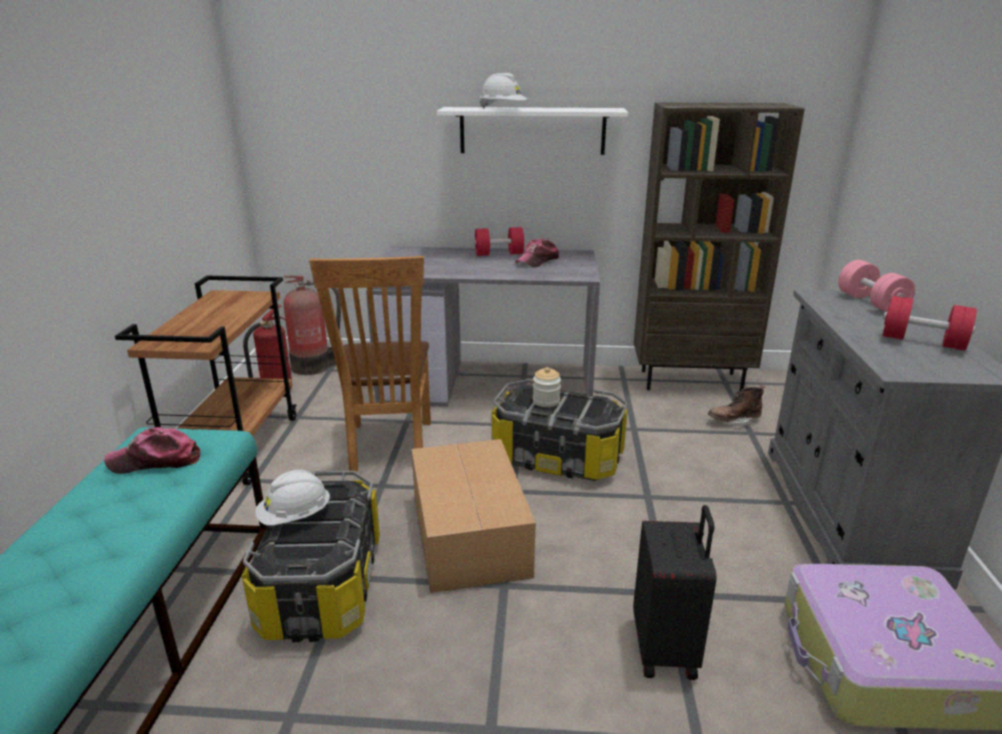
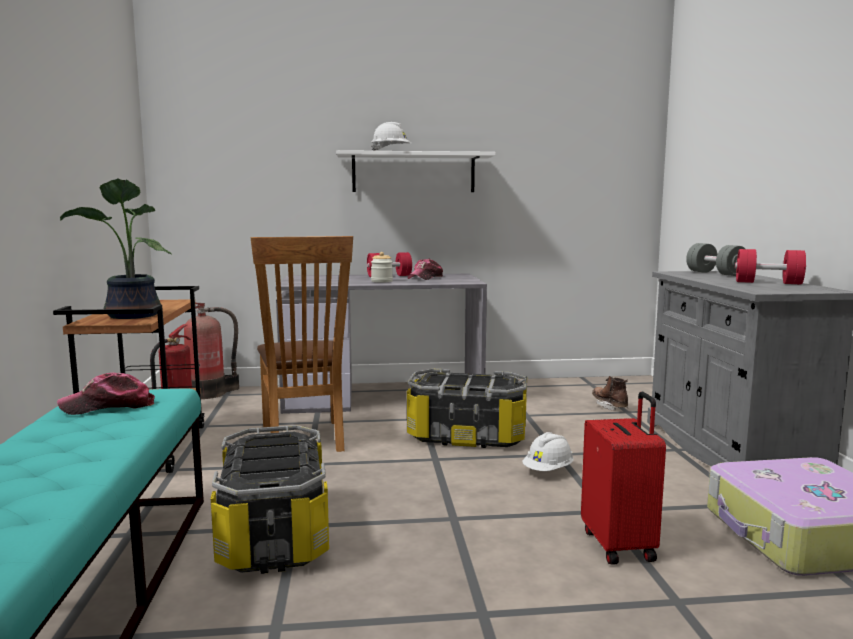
camera: 10 degrees left, 15 degrees down
(199, 330) = (130, 316): none -> potted plant
(295, 517) = (251, 456): white hard hat -> white hard hat (548, 471)
(470, 533) = (406, 488): cardboard box -> none
(546, 401) = (455, 380): jar -> jar (382, 281)
(666, 649) = (620, 545): black suitcase -> red suitcase
(691, 381) = (562, 385): brown bookcase -> none
(733, 421) = (609, 406): brown boot -> brown boot turned 90 degrees clockwise
(871, 303) = (715, 273): pink dumbbell -> grey dumbbell

